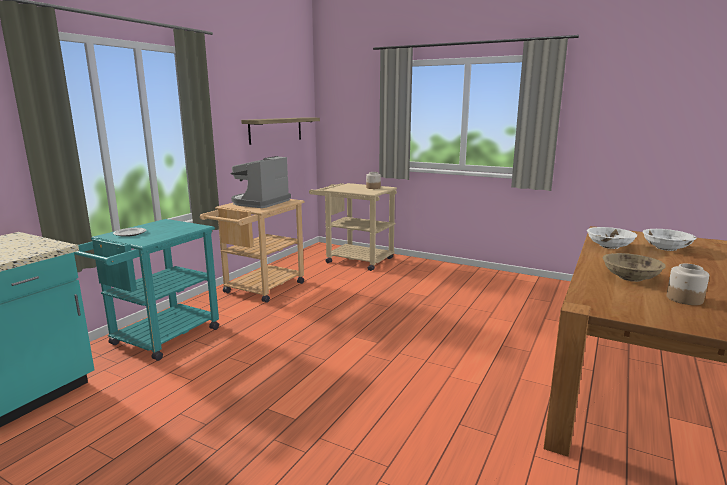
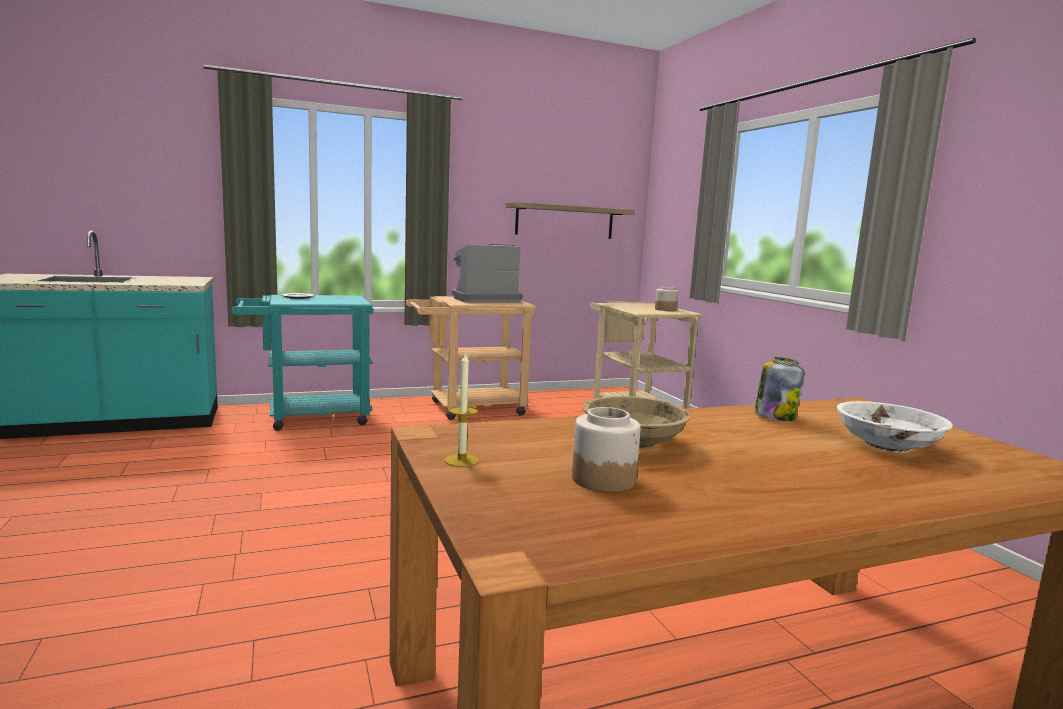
camera: 40 degrees right, 5 degrees down
(609, 246) = (775, 416): white bowl -> jar
(637, 313) = (461, 460): none -> candle

